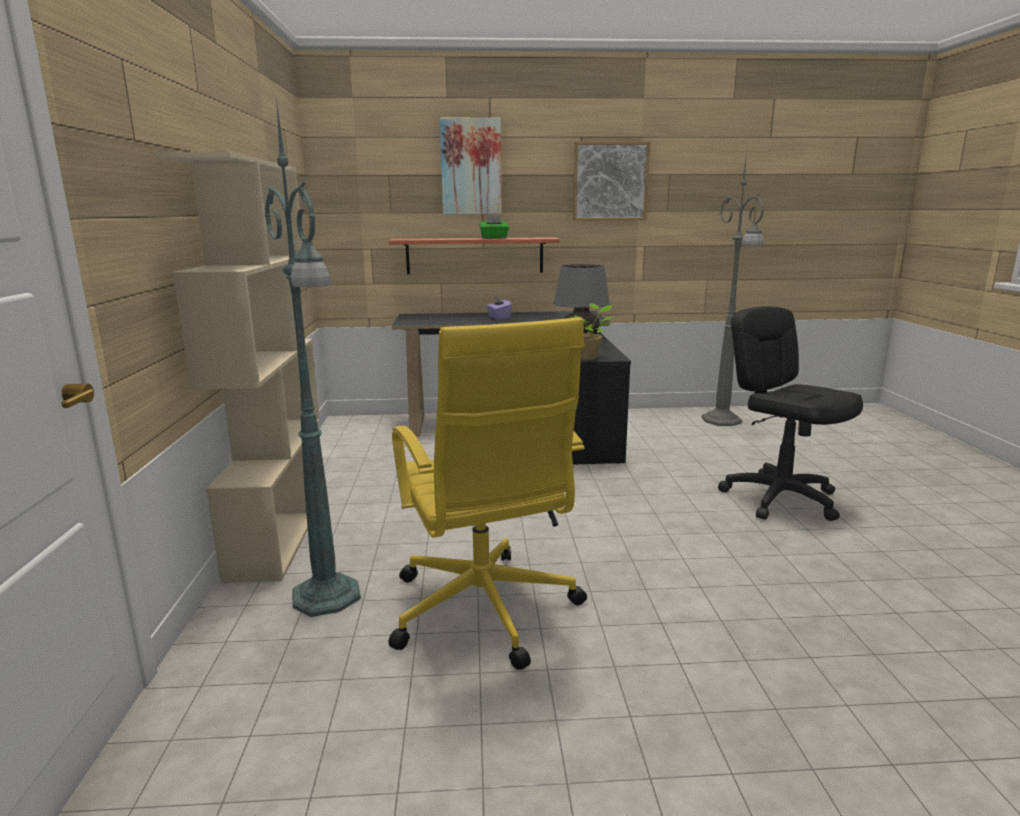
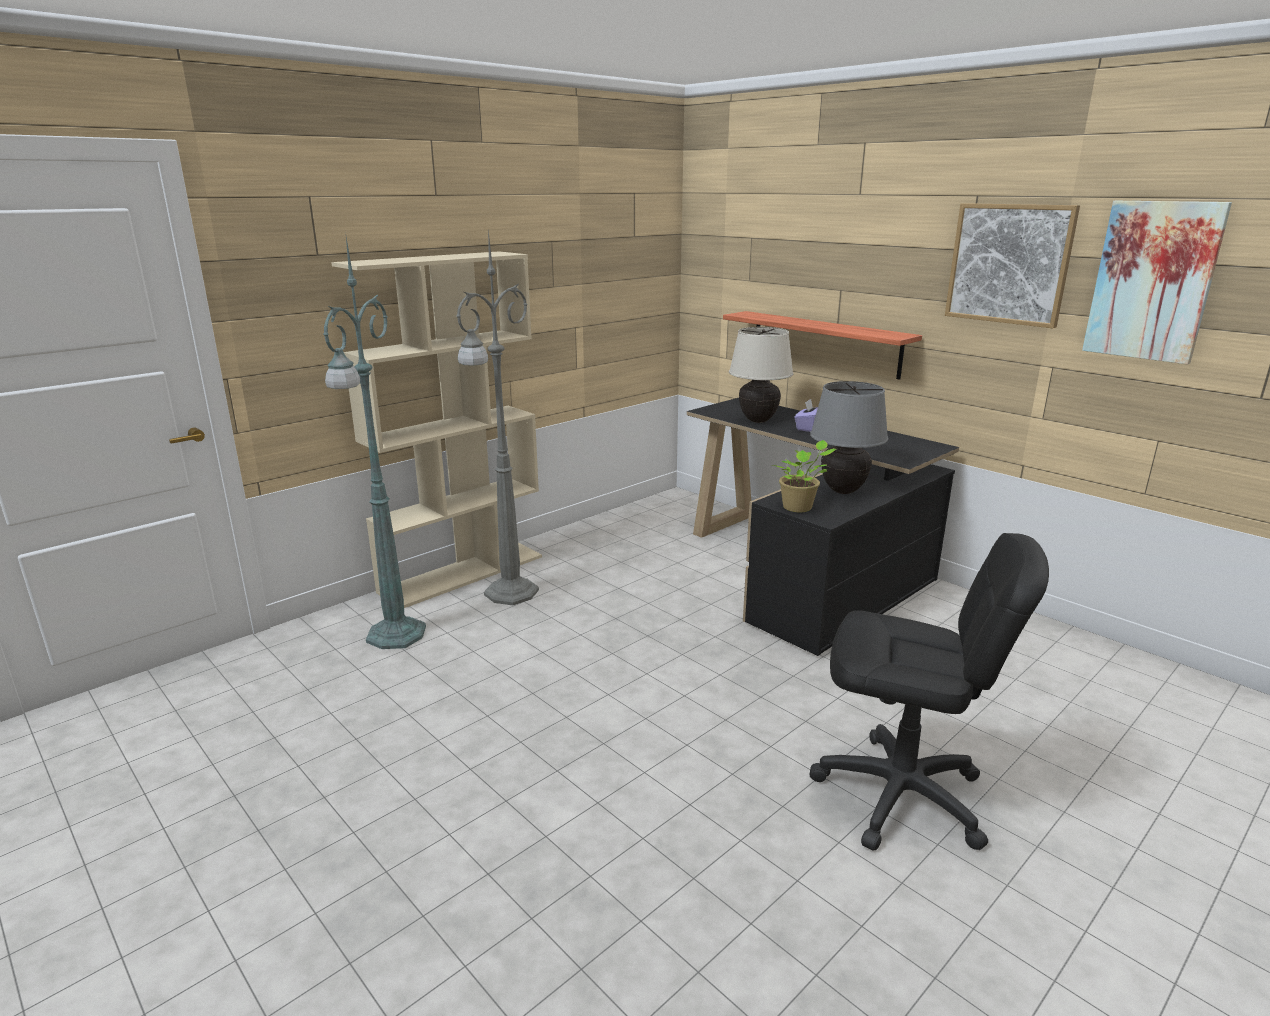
camera: 50 degrees right, 5 degrees up
(457, 320) = (758, 420): none -> beige table lamp
(471, 167) = (832, 232): picture -> picture (1153, 281)
(484, 612) = (436, 705): yellow office chair -> none
(494, 238) = (834, 327): green tissue box -> none
(722, 421) = (1093, 672): grey floor lamp -> grey floor lamp (509, 593)
(780, 498) = (900, 795): black office chair -> black office chair turned 90 degrees clockwise

